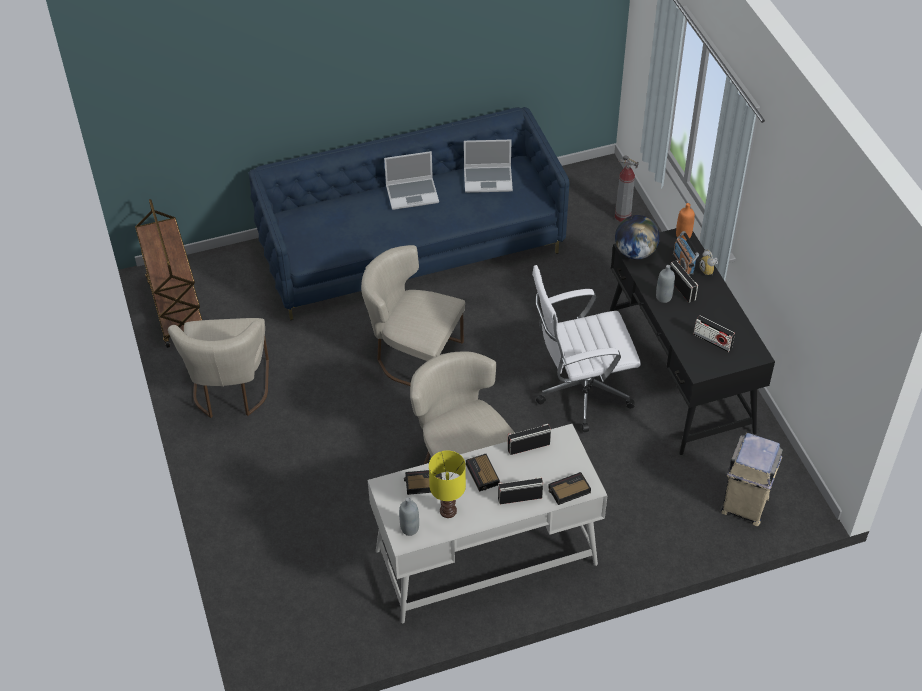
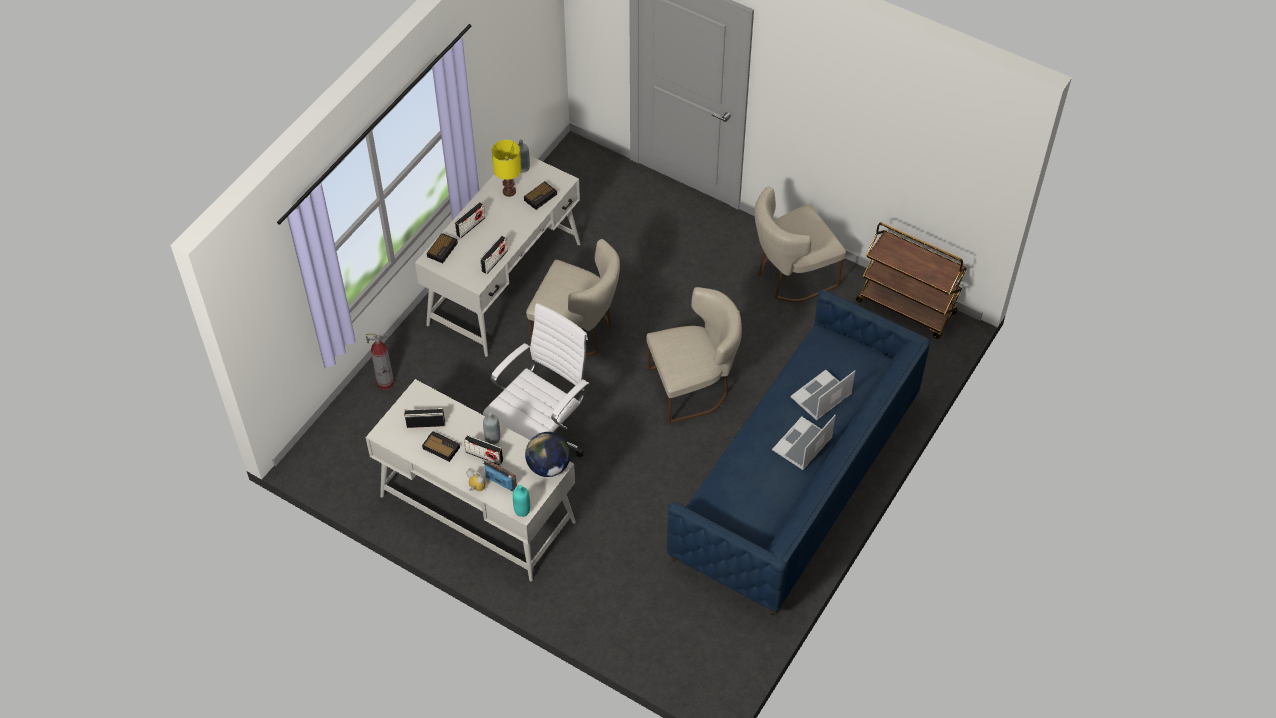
camera: 140 degrees right, 5 degrees up
(230, 392) = (791, 276): beige chair -> beige chair turned 75 degrees counterclockwise
(482, 475) = (508, 225): alarm clock -> alarm clock (440, 447)
(488, 179) = (756, 503): laptop -> laptop (821, 397)
(622, 216) = (651, 642): fire extinguisher -> fire extinguisher (385, 382)
(678, 374) = (477, 508): black desk -> white desk
(683, 236) = (522, 510): orange bottle -> turquoise bottle
(744, 505) = (351, 431): beige trash can -> none

